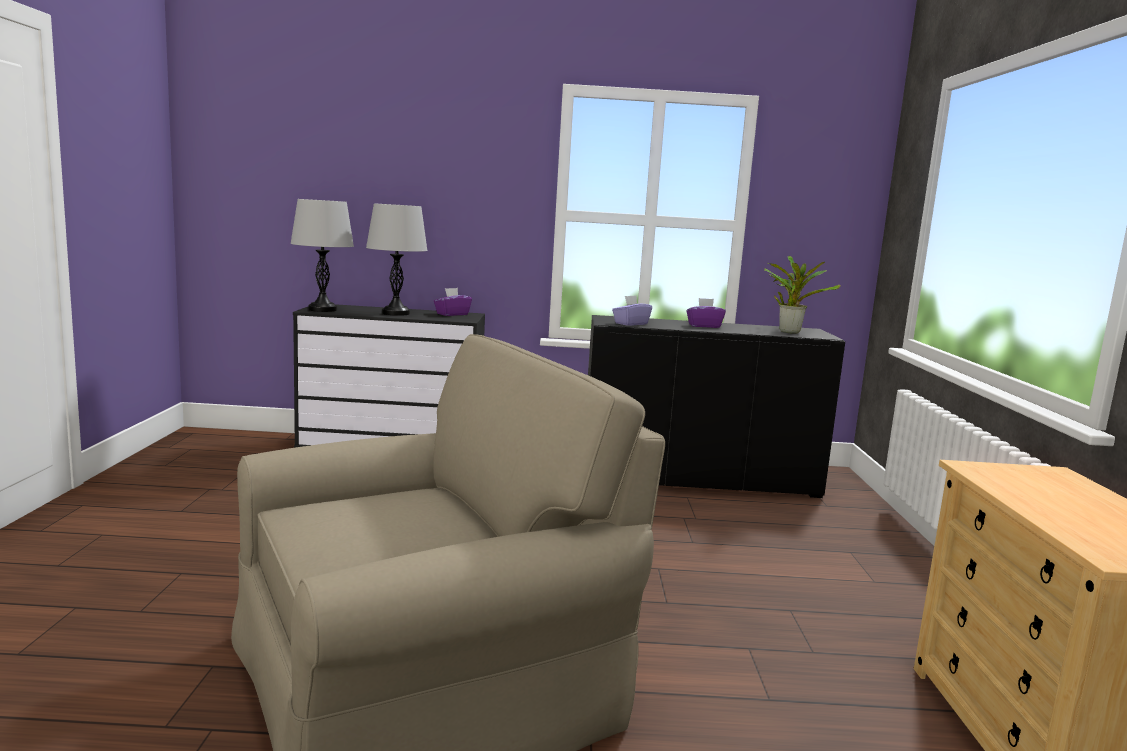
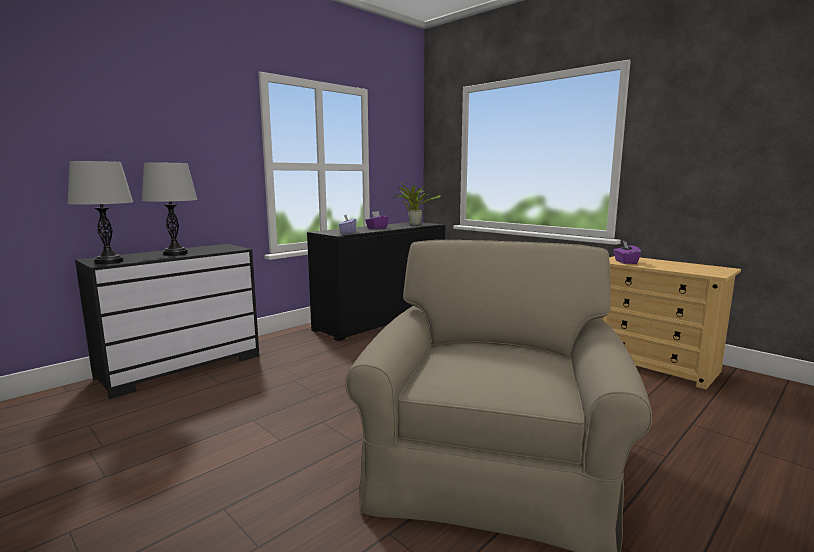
camera: 45 degrees left, 0 degrees up
(452, 314) = (213, 247): purple tissue box -> purple tissue box (625, 262)

